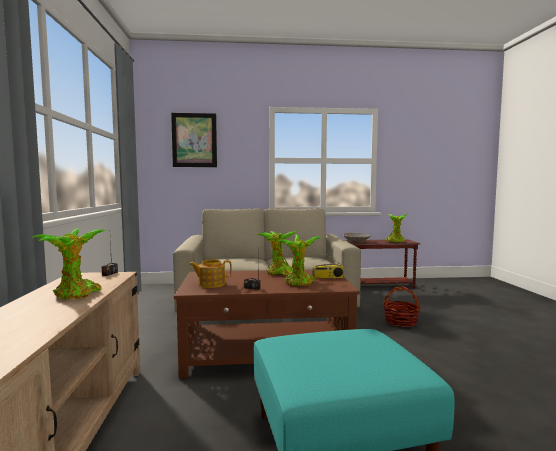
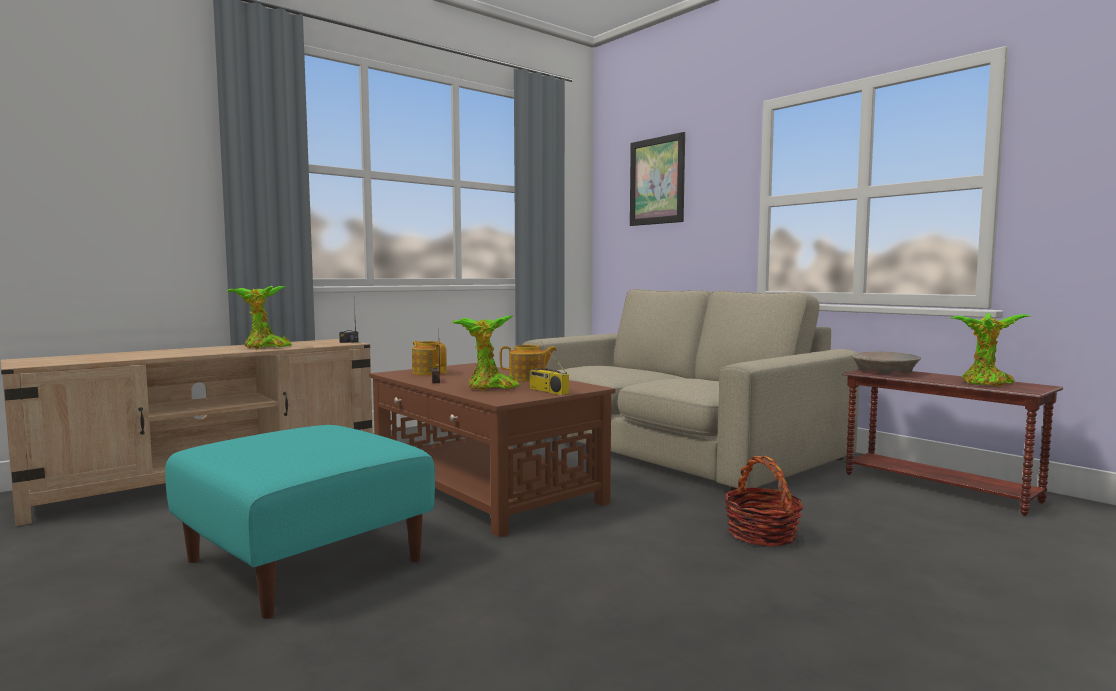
camera: 55 degrees right, 0 degrees up
(279, 273) = (528, 378): potted plant -> teapot

